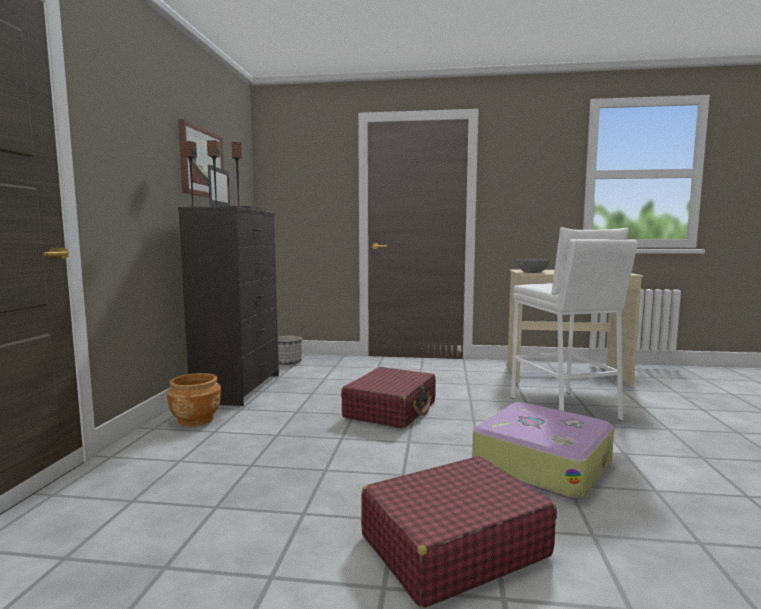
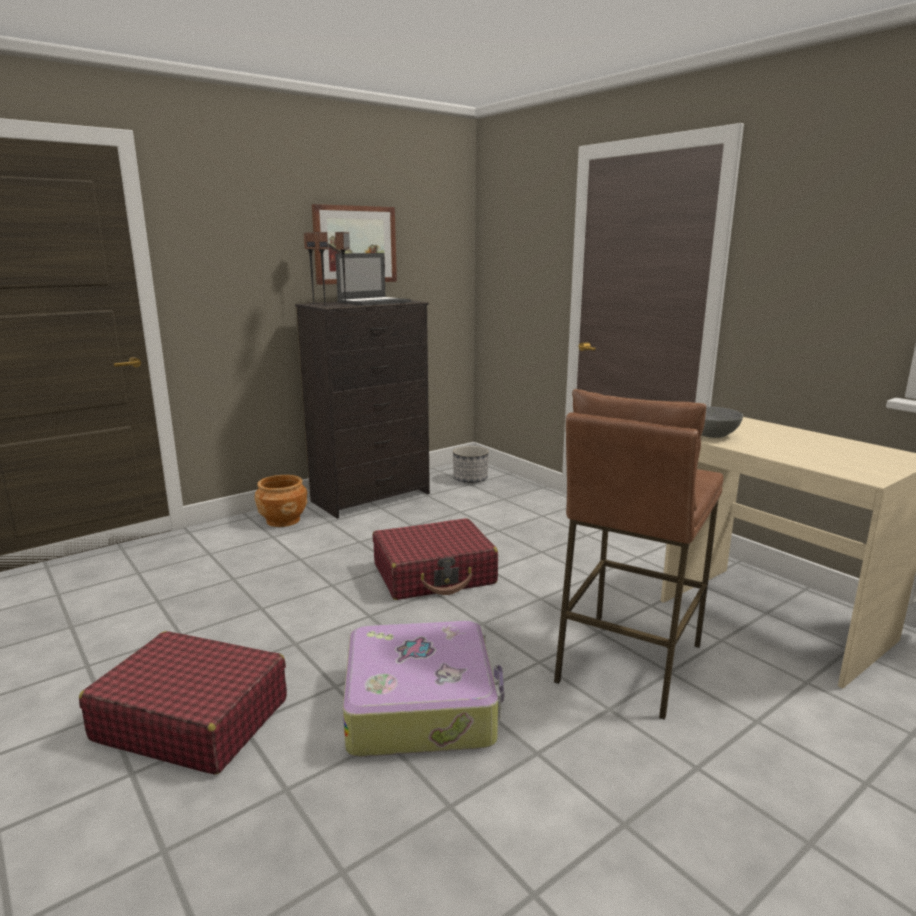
camera: 45 degrees right, 10 degrees up
(563, 408) = (627, 662): white stool -> brown stool

